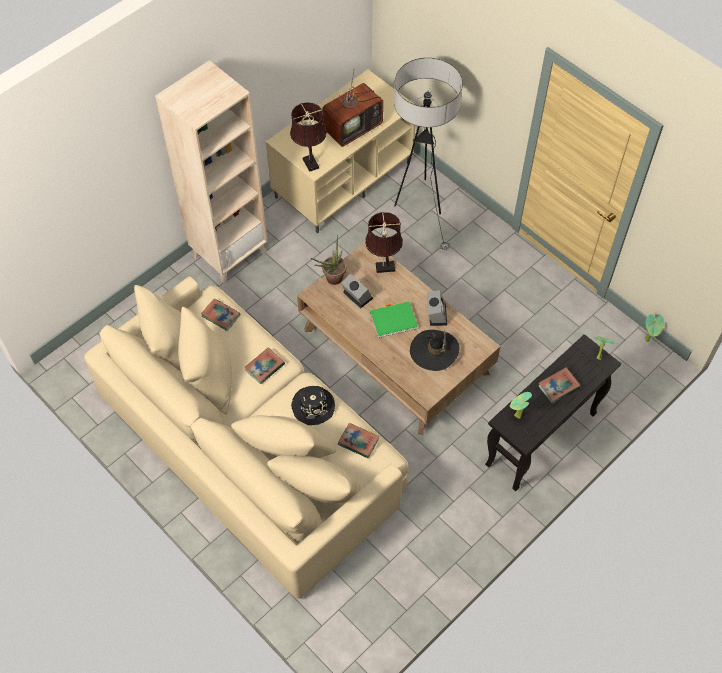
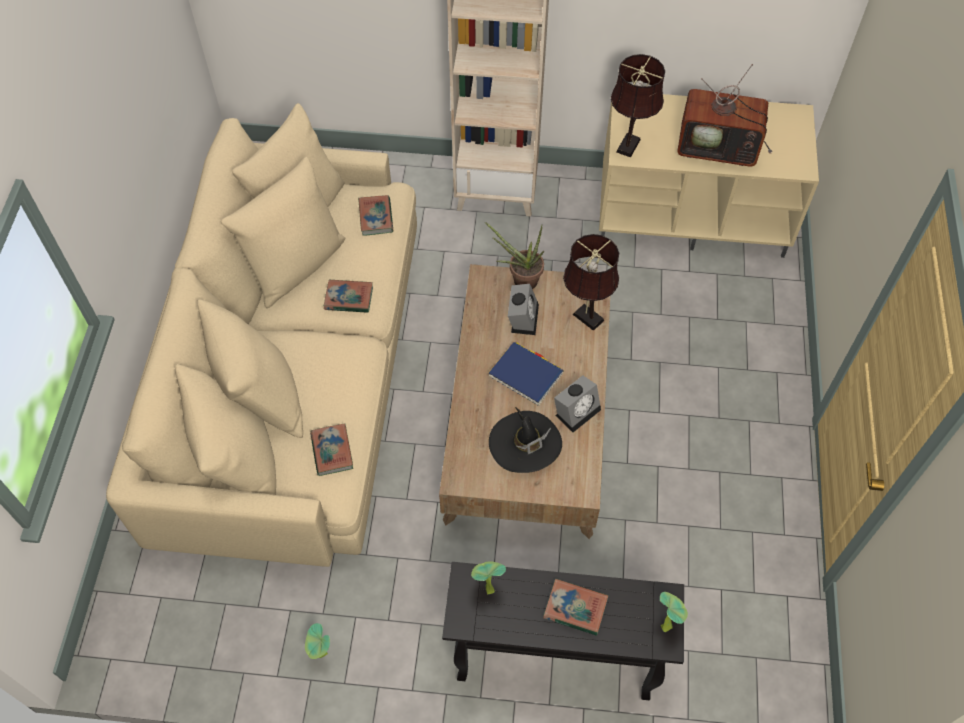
camera: 50 degrees right, 0 degrees up
(313, 406) = (340, 376): black hat -> none
(393, 321) = (526, 375): green book -> blue book
(421, 204) = (742, 307): floor lamp -> none
(648, 340) = (819, 690): potted plant -> potted plant (322, 656)

